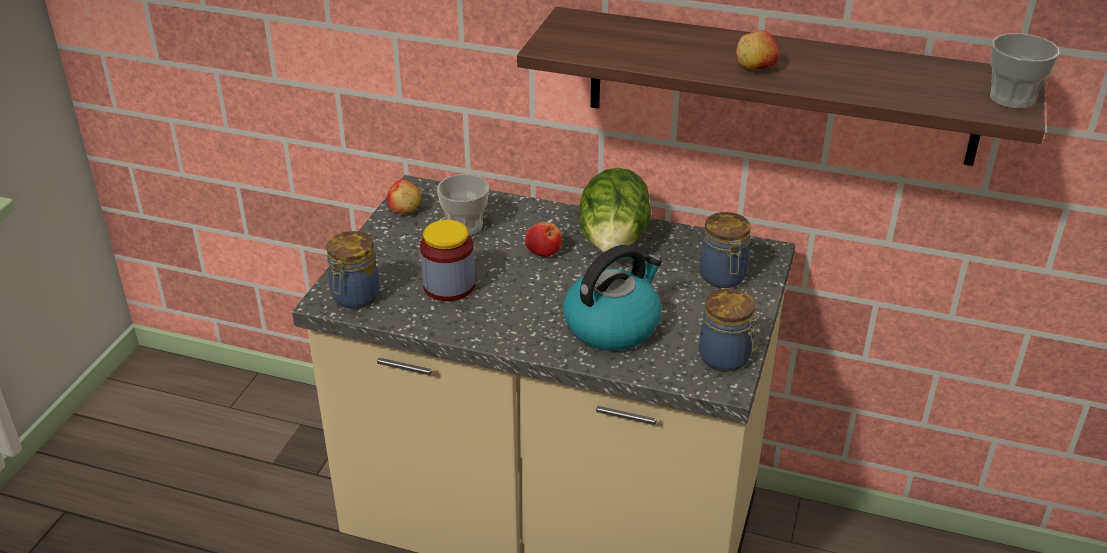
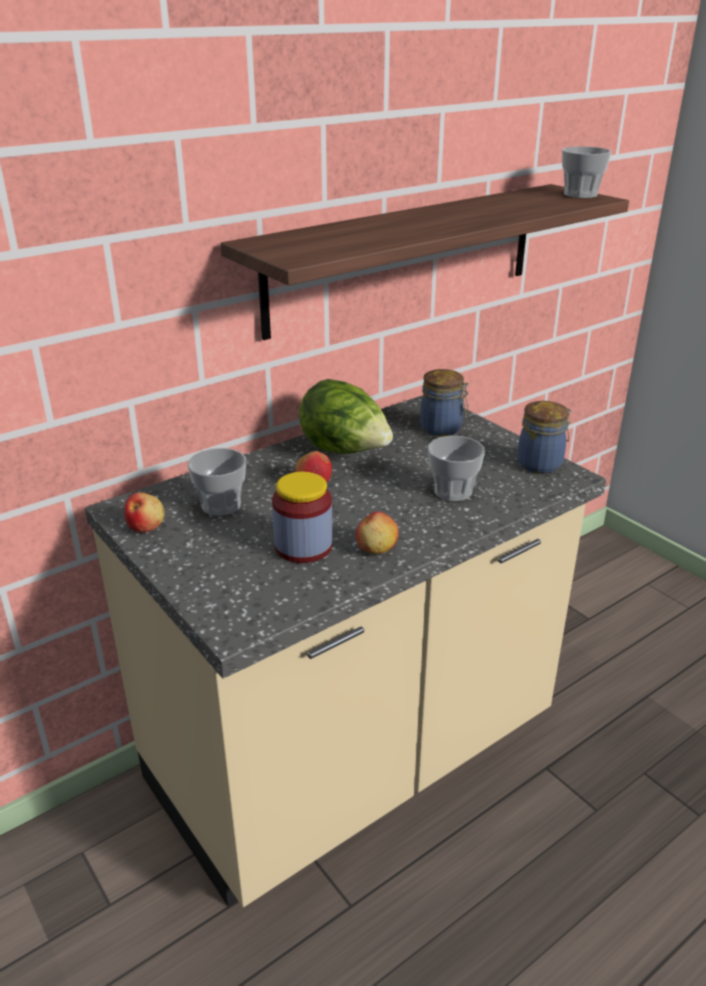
camera: 55 degrees left, 5 degrees down
(354, 298) = (252, 608): jar -> none
(612, 325) = (453, 491): kettle -> cup
(755, 68) = (444, 224): apple -> apple (377, 548)

